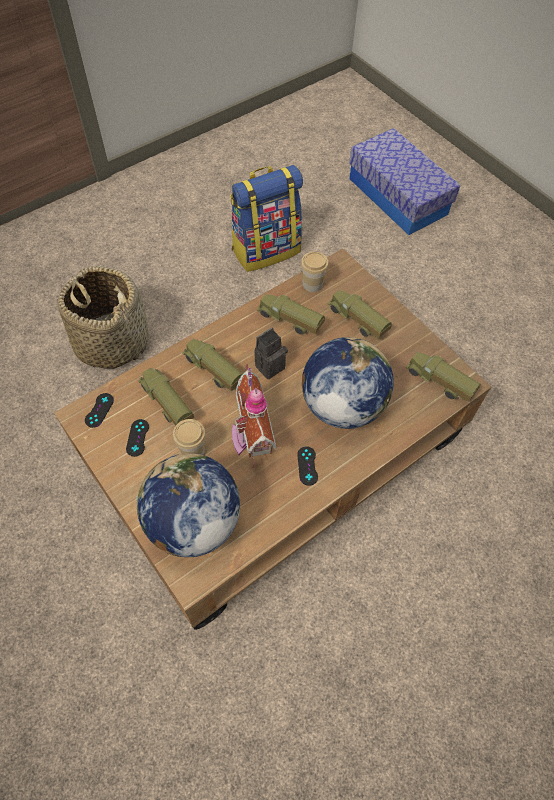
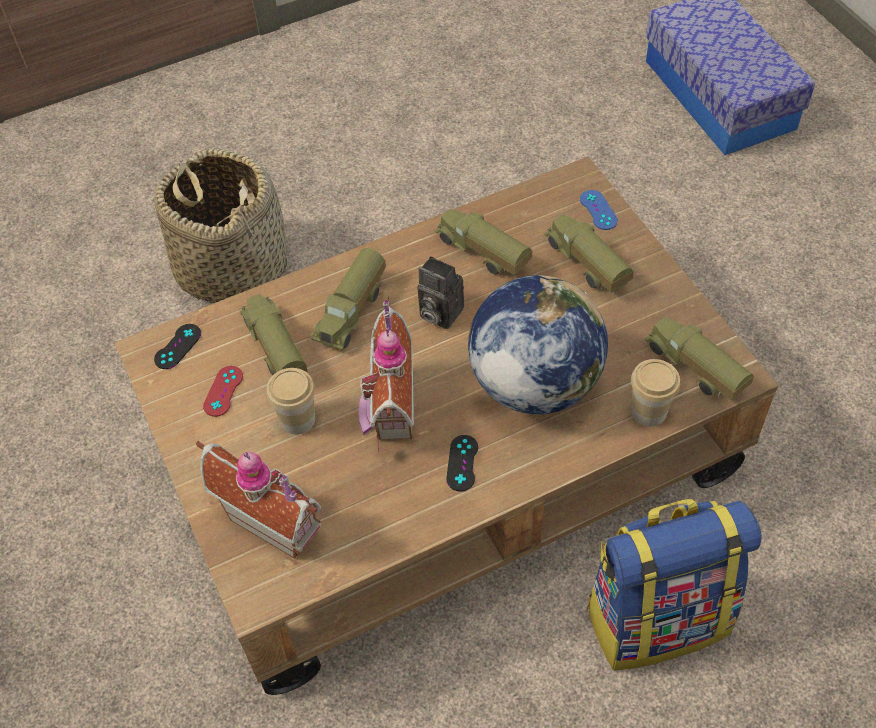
camera: 15 degrees right, 5 degrees down
(137, 437) = (223, 391): black game controller -> red game controller
(193, 522) = (276, 518): globe -> toy house
(213, 371) = (353, 312): toy truck -> toy truck turned 120 degrees counterclockwise
(266, 250) = (491, 156): backpack -> backpack (657, 617)
(270, 365) = (438, 313): camera -> camera turned 120 degrees counterclockwise
(312, 284) = (529, 204): cup -> cup (649, 411)
(357, 283) = (598, 210): none -> blue game controller

